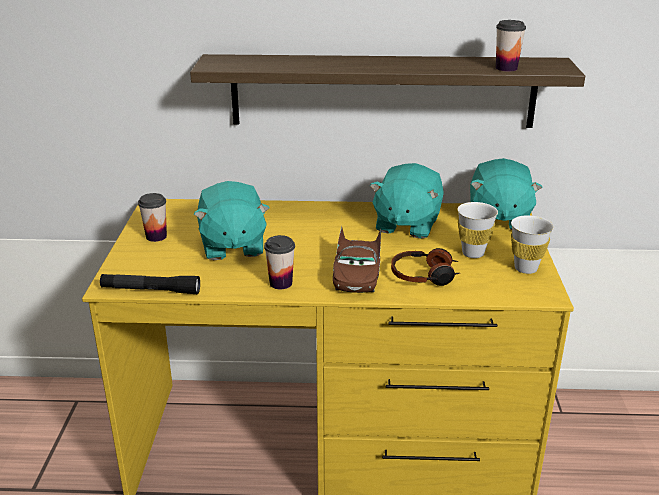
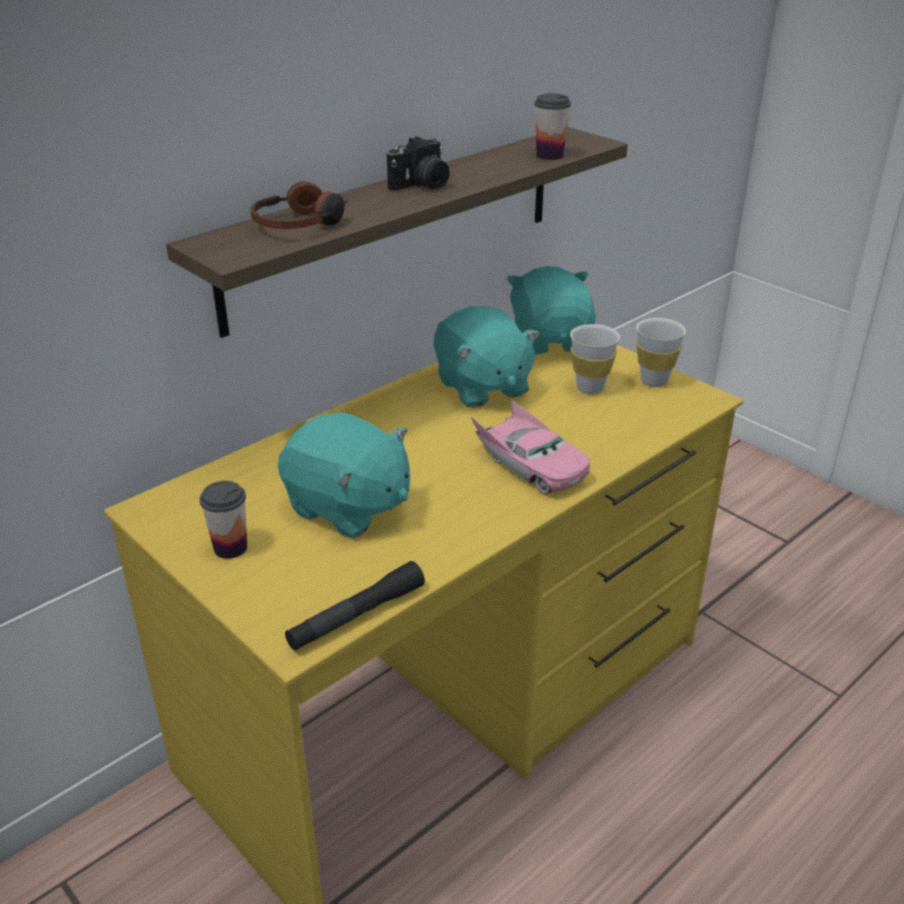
camera: 45 degrees left, 5 degrees up
(281, 283) = (480, 519): cup -> none
(357, 273) = (530, 465): brown toy car -> pink toy car
(384, 62) = (422, 185): none -> camera
(424, 276) = (591, 434): headphones -> headphones (300, 223)
(498, 219) = (551, 341): turquoise plush toy -> turquoise plush toy turned 150 degrees counterclockwise

